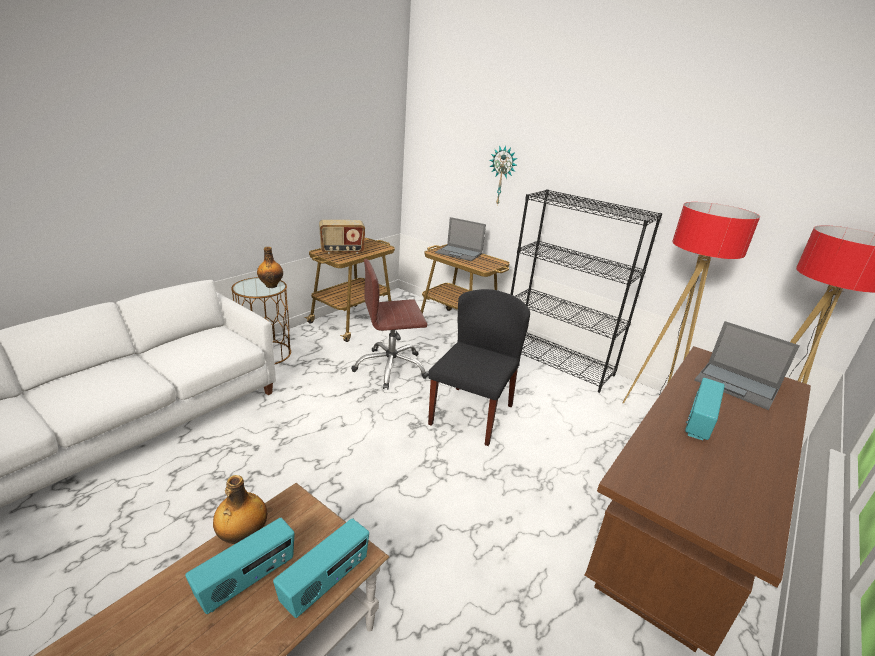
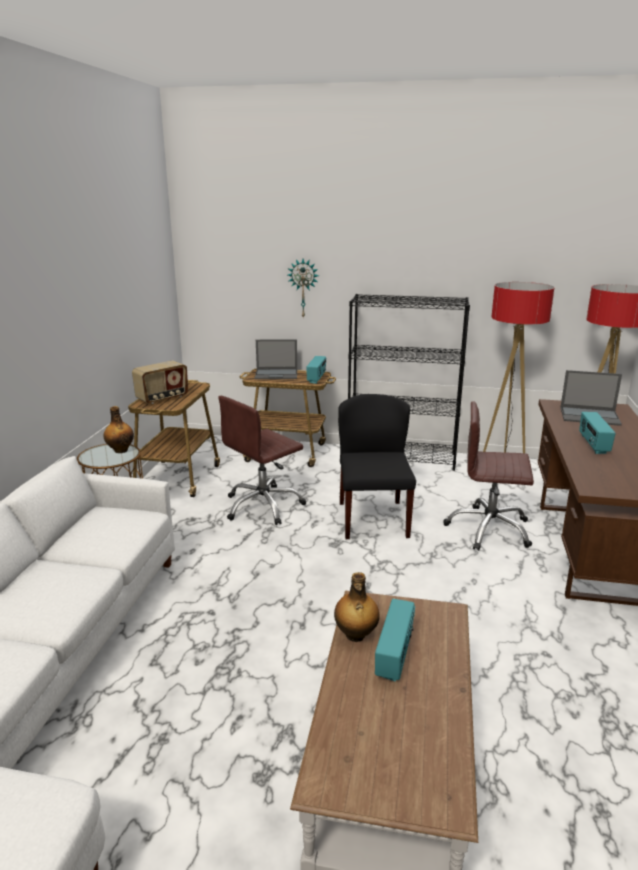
camera: 25 degrees left, 5 degrees down
(325, 583) = (448, 634): radio -> radio (317, 378)
(578, 469) = (489, 529): none -> brown office chair

